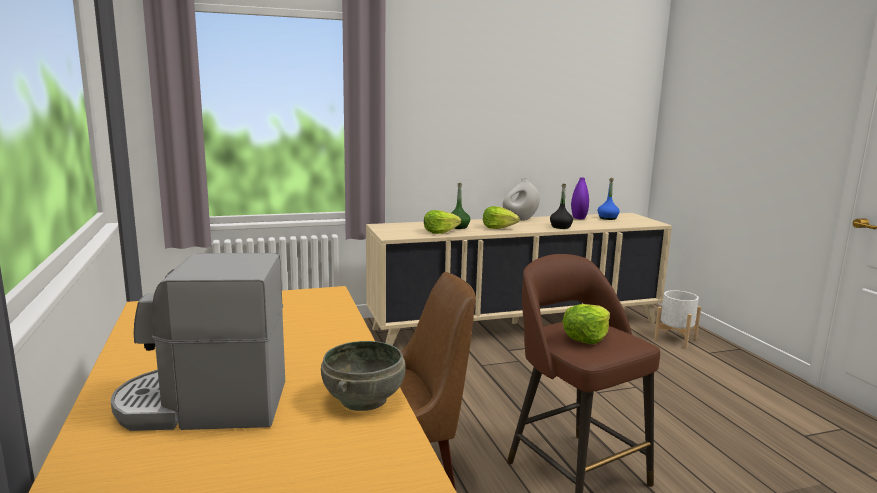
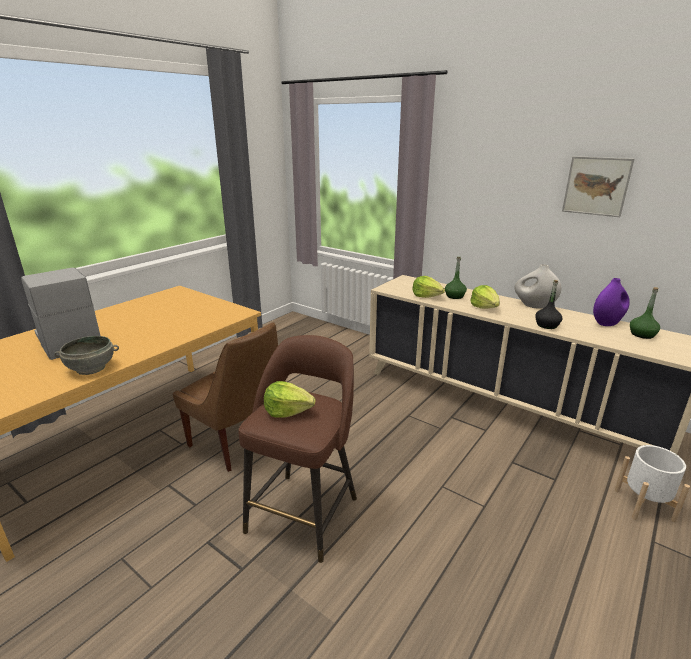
camera: 55 degrees right, 10 degrees up
(534, 105) = (596, 186): none -> picture
(607, 218) = (642, 334): blue bottle -> green bottle

